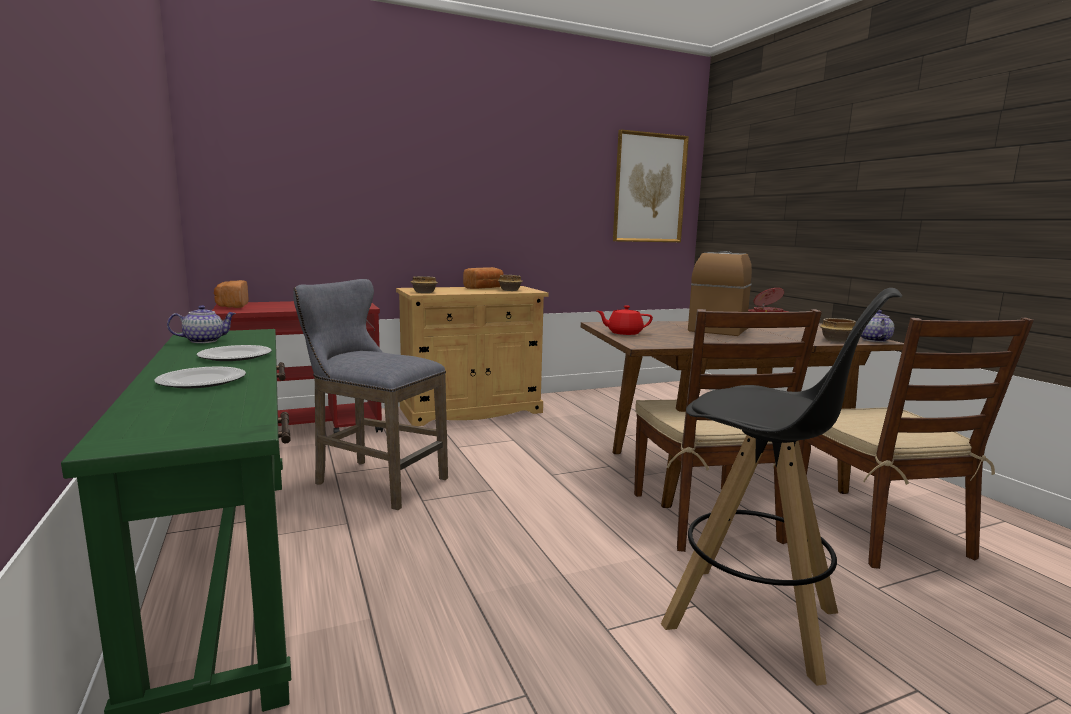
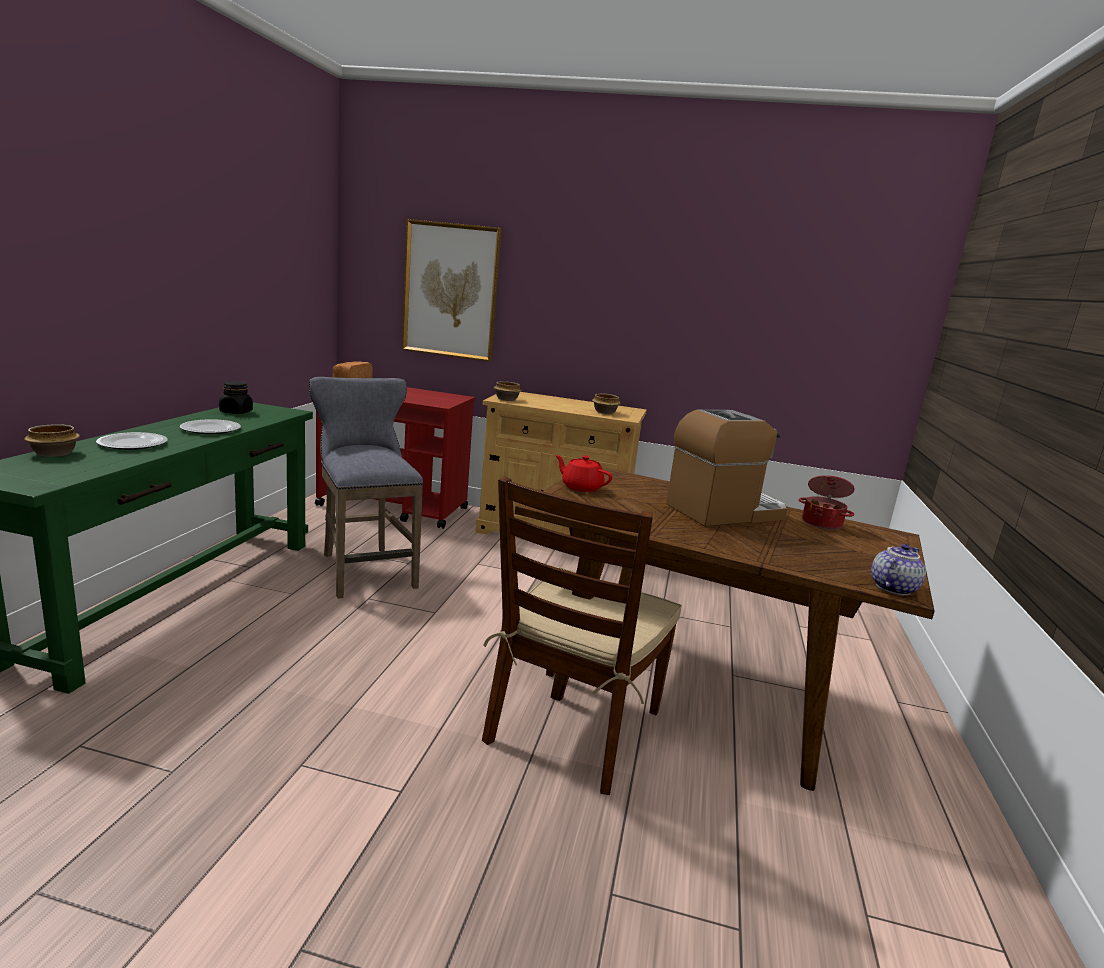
camera: 35 degrees right, 5 degrees up
(204, 341) = (236, 412): teapot -> black jar
(485, 288) = (588, 405): bread -> none
(649, 188) = (851, 306): picture -> picture (451, 291)
(754, 620) = (423, 834): black stool -> none
(837, 340) = (829, 571): bowl -> bowl (54, 454)
(879, 531) = (754, 848): brown chair -> none

